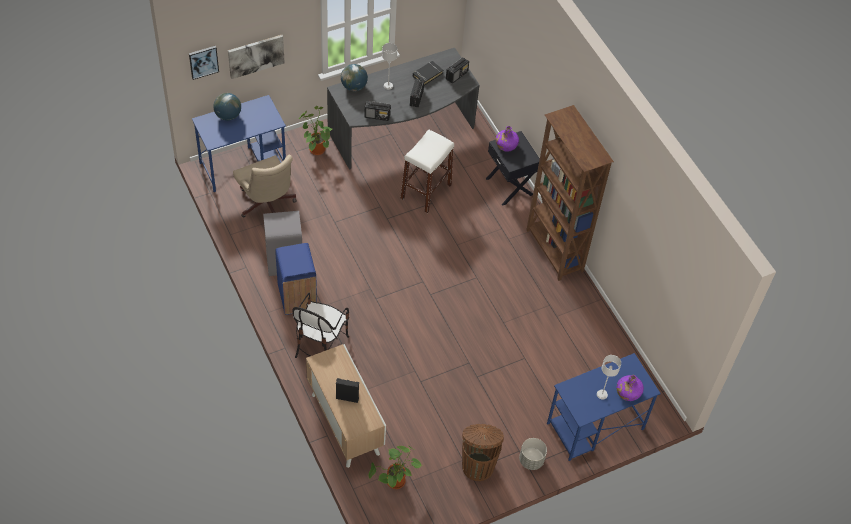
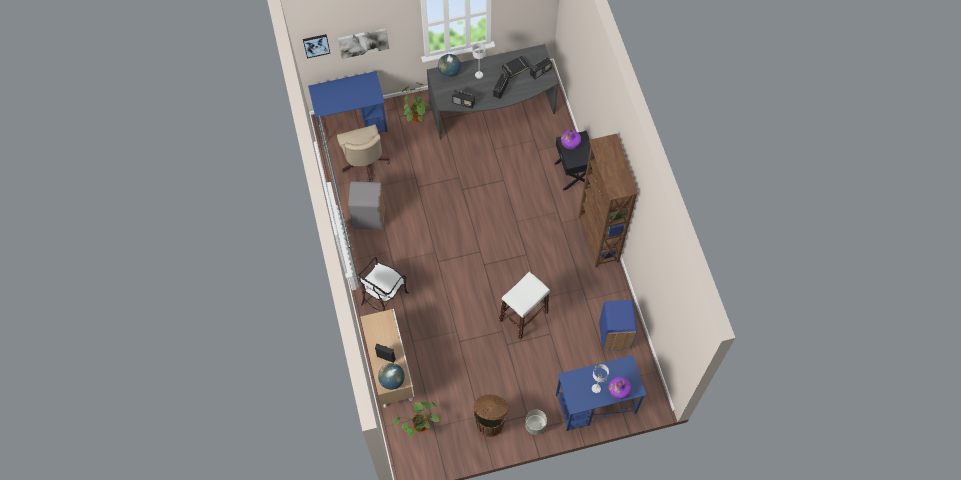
camera: 15 degrees right, 10 degrees up
(228, 116) = (338, 87): globe -> globe (392, 380)
(297, 298) = (373, 252): blue trash can -> blue trash can (614, 336)
(426, 191) = (500, 168): white stool -> white stool (523, 316)

